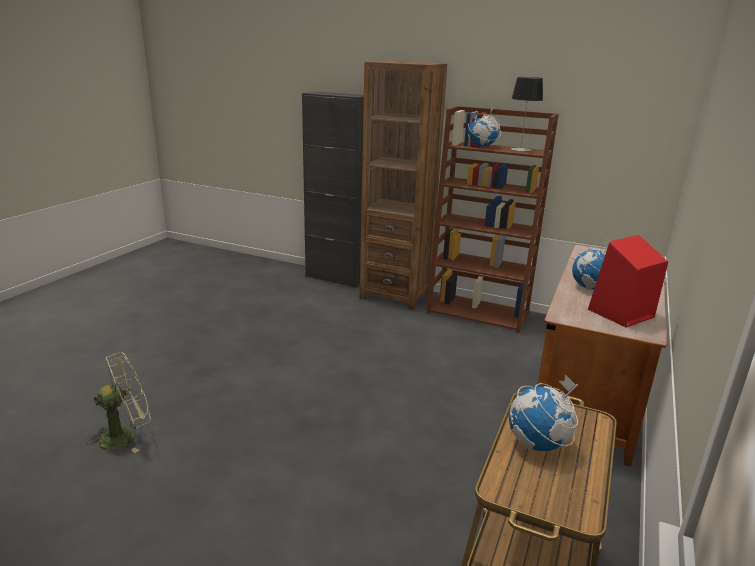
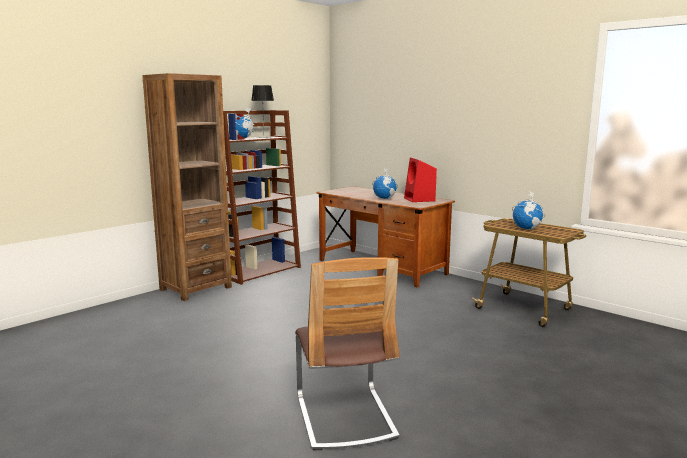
camera: 70 degrees left, 10 degrees down
(126, 436) = (345, 416): green fan -> chair
(336, 278) = (123, 304): black cabinet -> none

